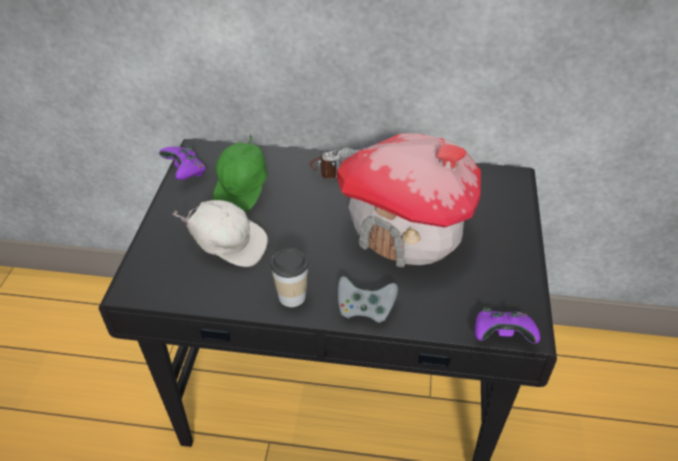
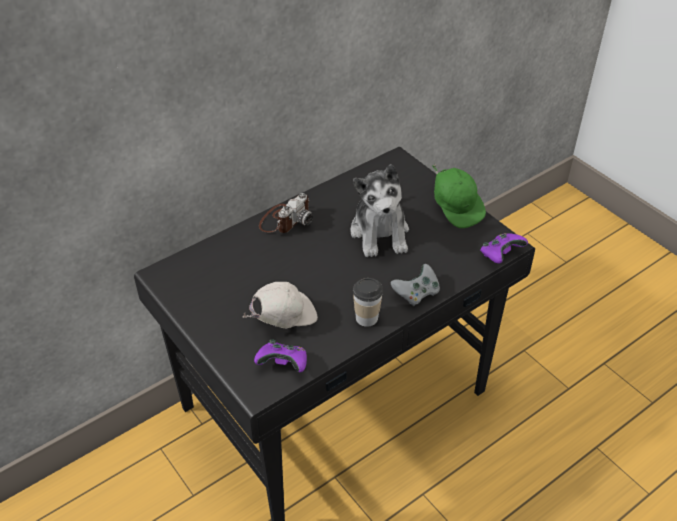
camera: 45 degrees left, 0 degrees up
(185, 172) = (177, 294): purple game controller -> purple game controller (283, 364)
(243, 190) = (239, 278): green cap -> green cap (456, 208)
(407, 231) = (380, 233): toy house -> plush toy

